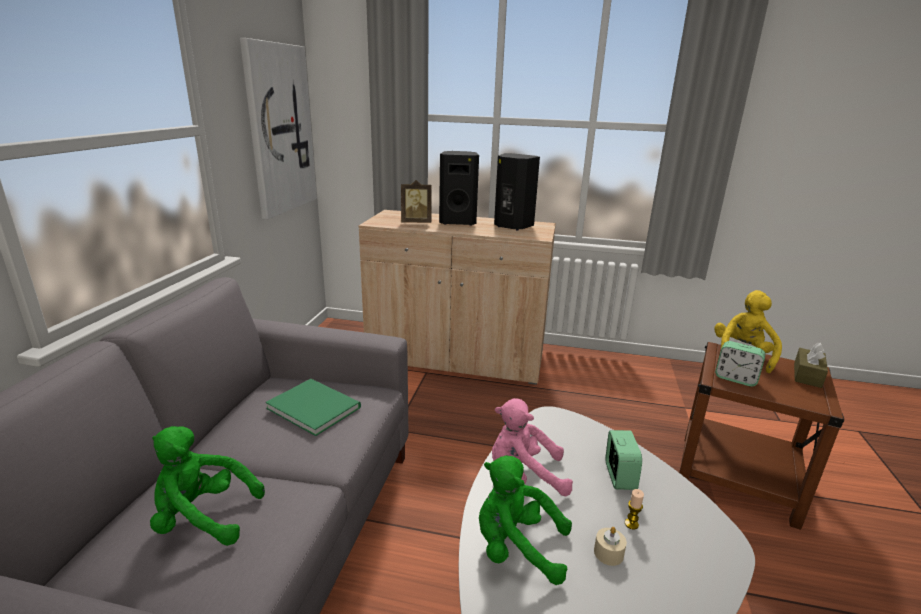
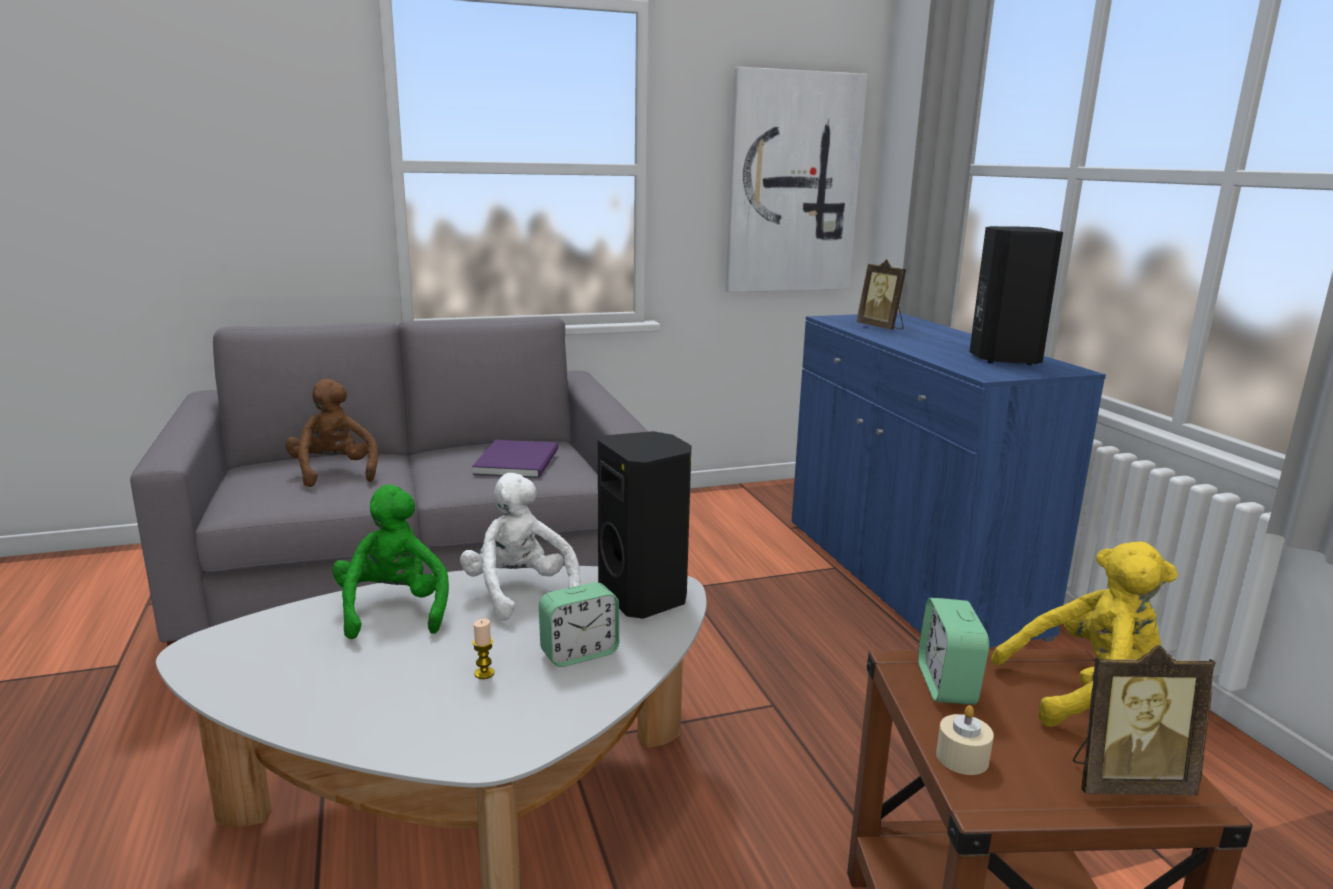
camera: 60 degrees right, 5 degrees down
(203, 518) = (334, 472): green plush toy -> brown plush toy
(313, 406) = (520, 461): green book -> purple book
(456, 358) = (906, 576): beige cabinet -> blue cabinet
(458, 222) = (939, 339): black speaker -> black speaker (645, 597)
(524, 477) = (519, 592): pink plush toy -> white plush toy
(608, 553) = (419, 664): beige candle -> beige candle (962, 758)
(807, 375) = (1126, 781): brown tissue box -> picture frame

